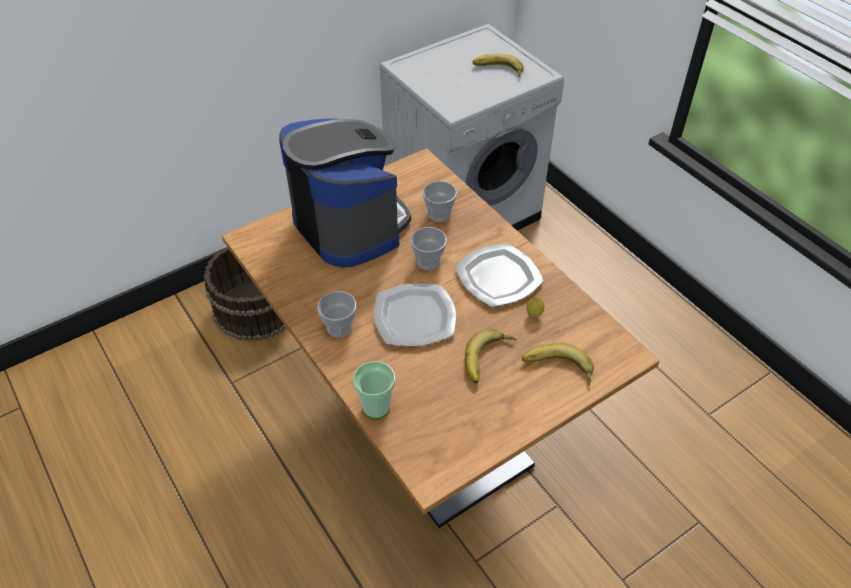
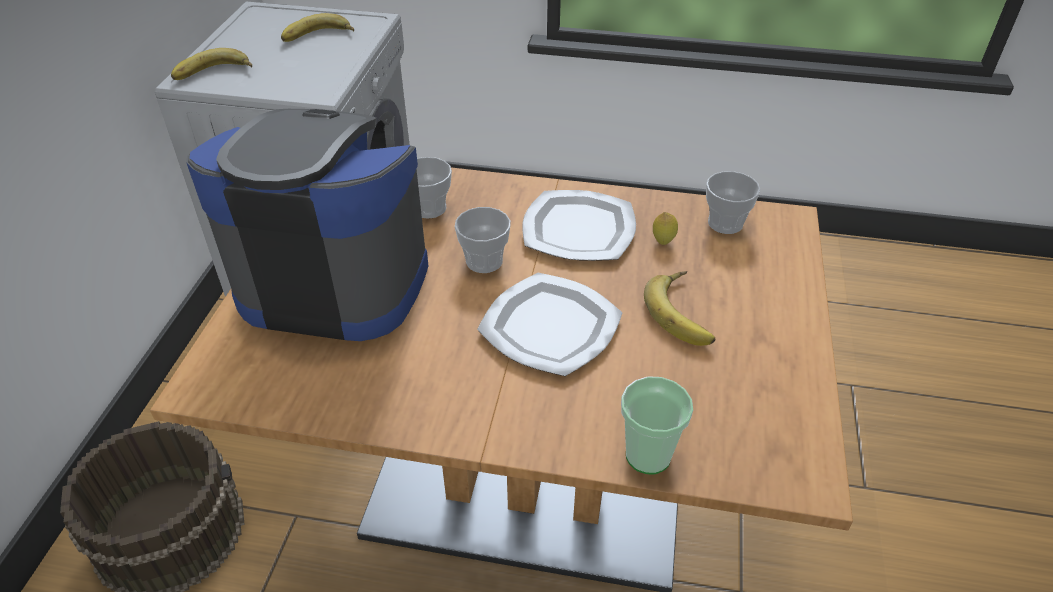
camera: 45 degrees left, 5 degrees down
(339, 327) = (479, 402): cup -> cup (725, 223)
(557, 369) = (755, 274): banana -> banana (214, 74)

